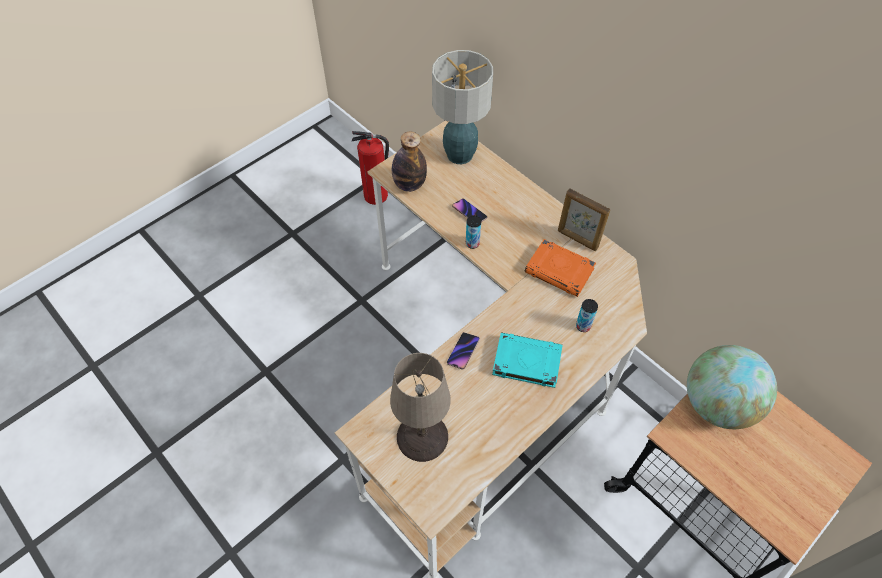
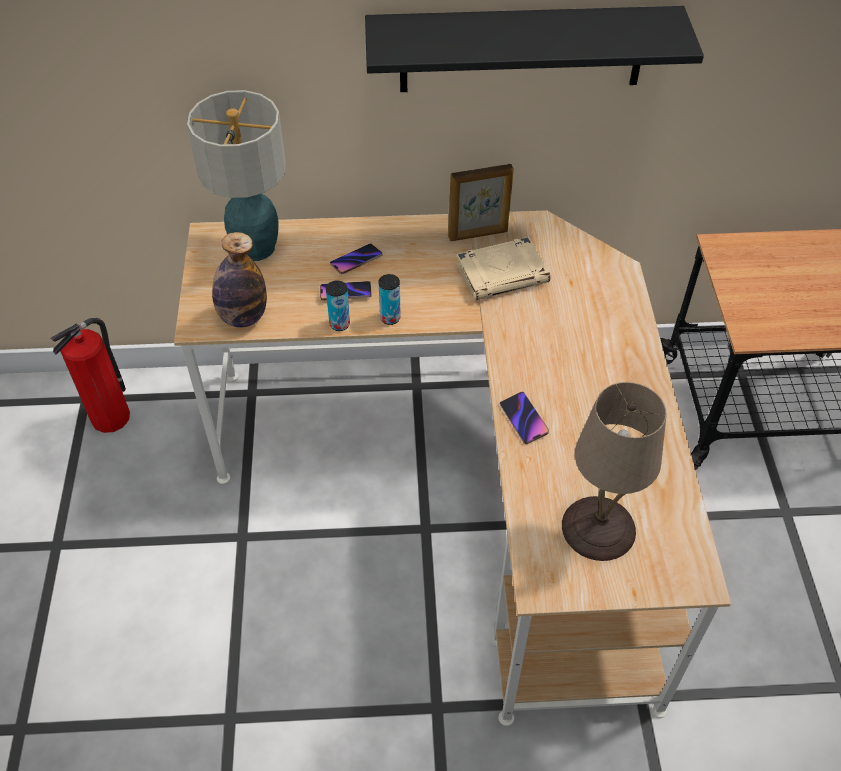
camera: 50 degrees left, 5 degrees down
(496, 201) = (356, 261): none -> phone
(526, 362) = (586, 375): turquoise book -> none
(560, 271) = (503, 274): orange book -> beige book
(583, 326) = (587, 302): can -> can (339, 324)
(651, 140) = (521, 49): none -> black shelf
(717, 404) = (745, 279): globe -> none

